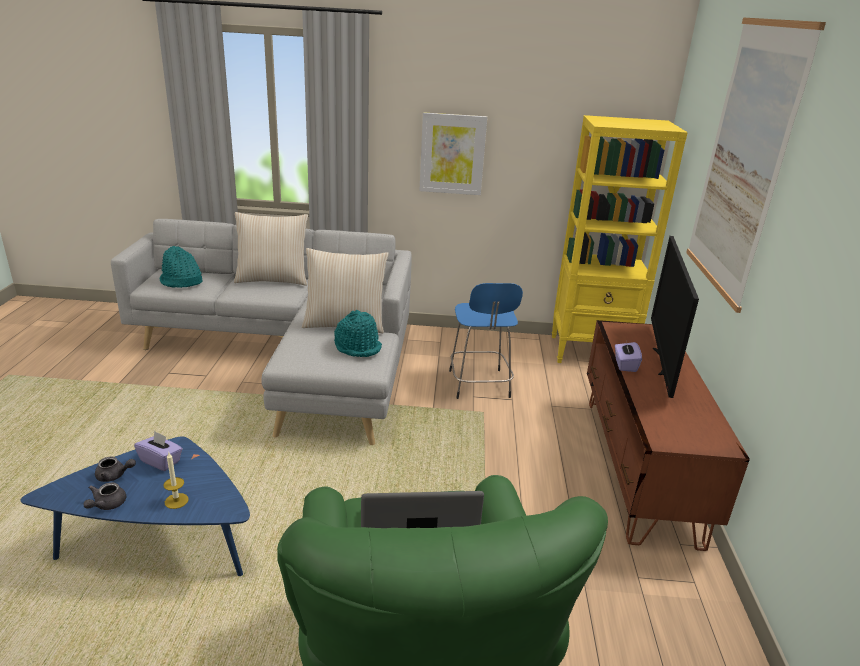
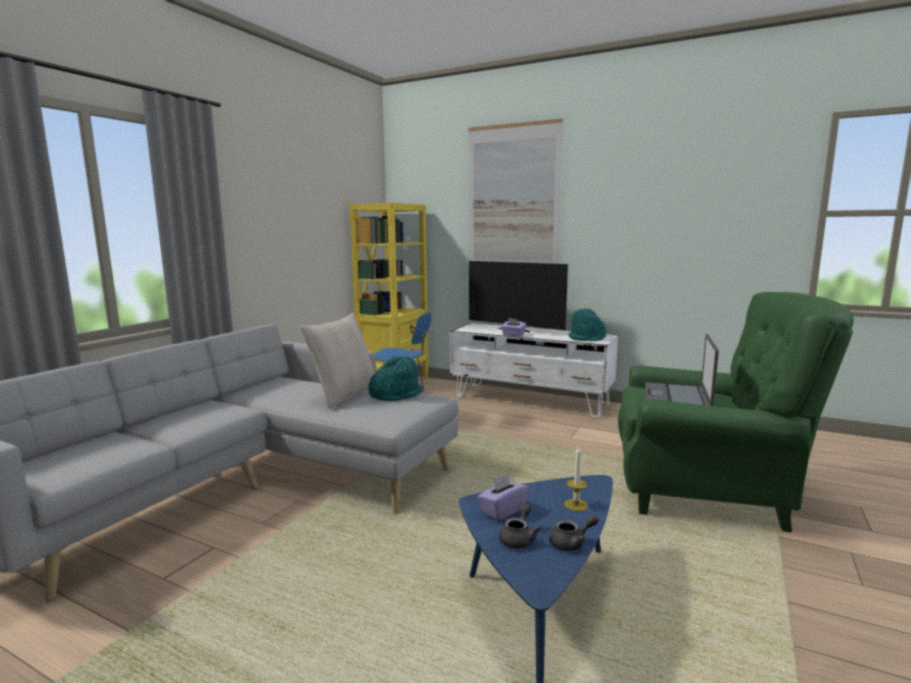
camera: 65 degrees left, 15 degrees down
(106, 505) = (572, 543): grey teapot -> grey teapot turned 60 degrees counterclockwise
(181, 281) = (84, 457): turquoise hat -> turquoise hat (587, 338)
(272, 279) = (183, 411): beige pillow -> none
(452, 154) = (277, 243): picture -> none
(638, 466) = (530, 400): brown tv stand -> white tv stand

